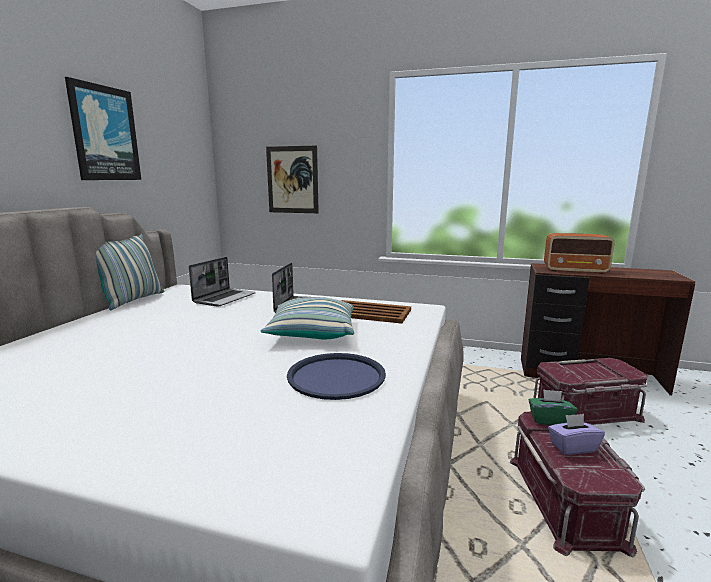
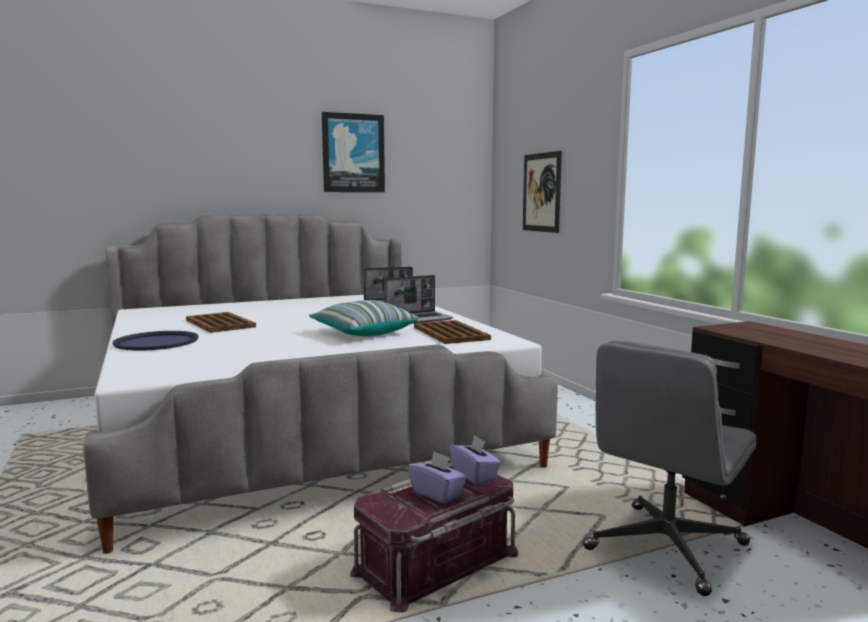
camera: 50 degrees right, 5 degrees down
(116, 376) = (220, 323): none -> brown tray
(132, 300) = (340, 296): pillow -> none
(336, 376) = (293, 351): blue tray -> blue tray (157, 342)
(549, 420) = (475, 475): green tissue box -> purple tissue box
(575, 270) = (765, 335): radio -> none
(585, 412) = (666, 548): red storage box -> grey office chair

